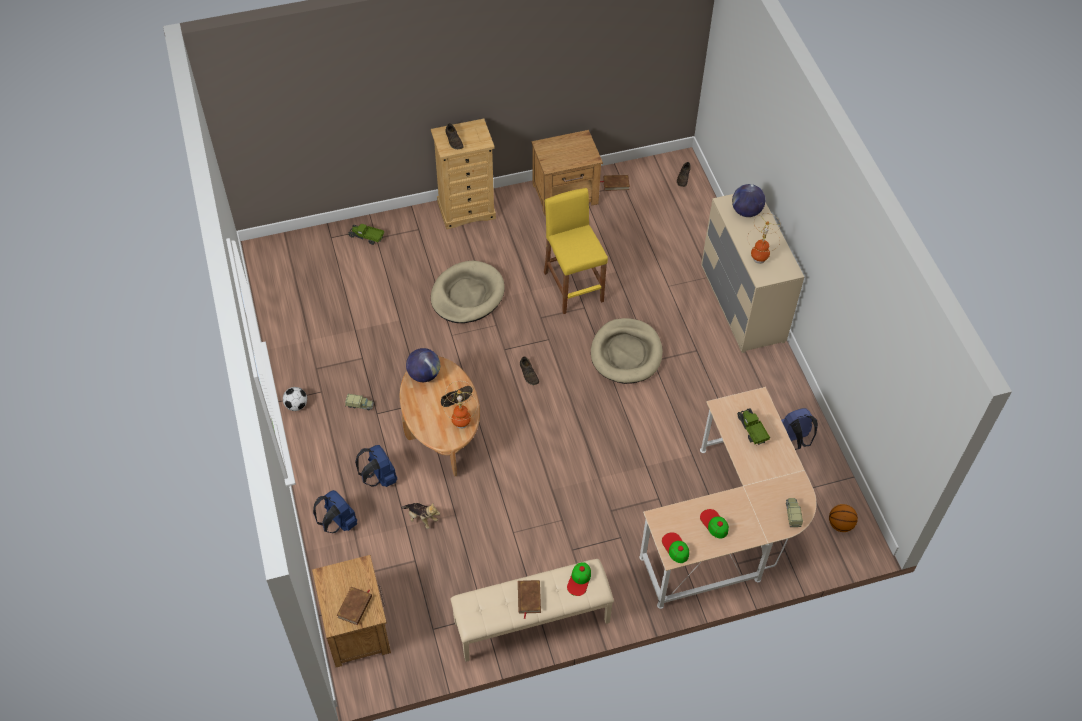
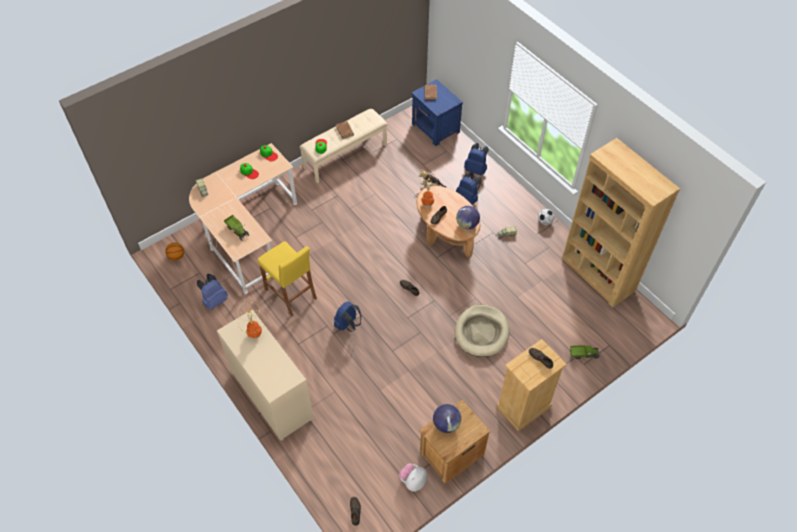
camera: 160 degrees right, 0 degrees up
(282, 315) = (598, 275): none -> brown bookcase
(357, 627) = (435, 128): brown nightstand -> blue nightstand
(573, 286) = (407, 366): yellow stool -> yellow stool (291, 294)
(616, 184) = (413, 481): brown book -> plush toy
(626, 353) = (348, 325): beige dog bed -> blue backpack
(746, 211) = (274, 375): globe -> globe (446, 424)

